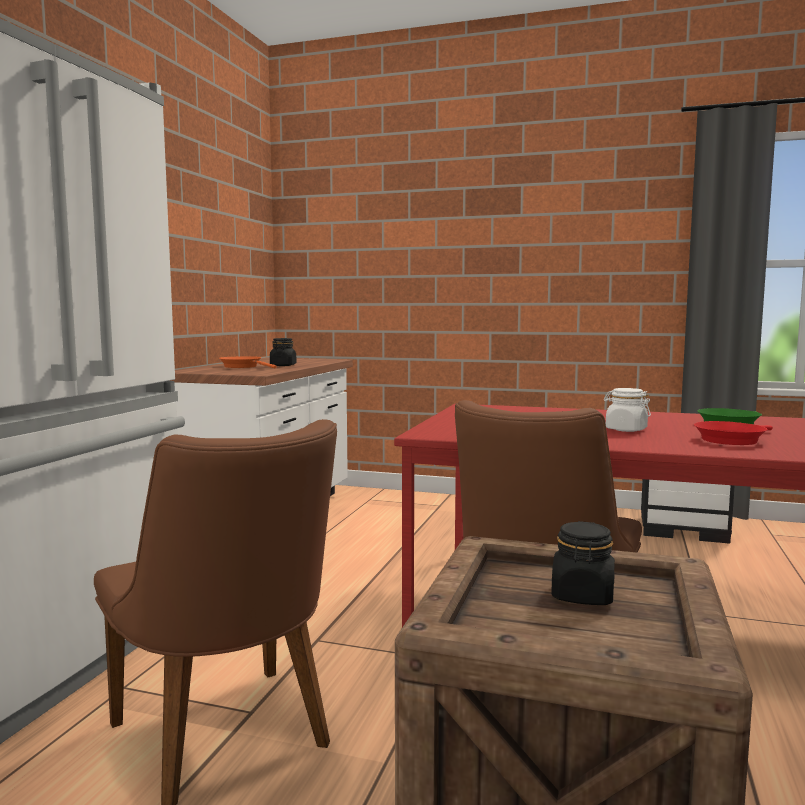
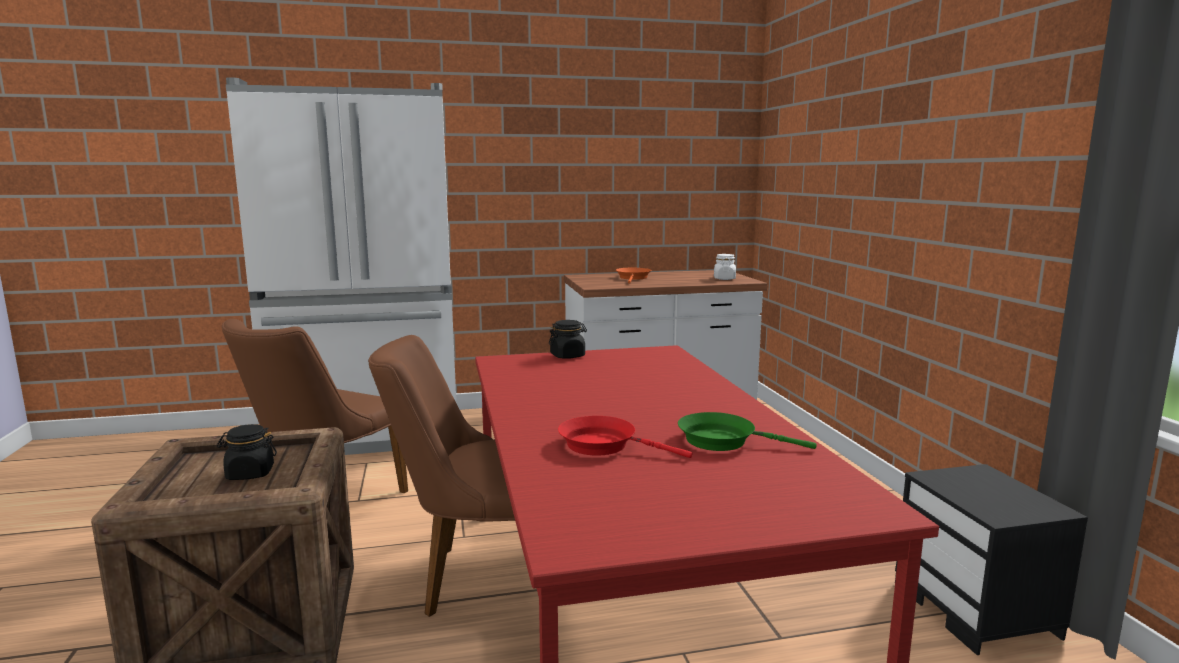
camera: 60 degrees right, 5 degrees up
(283, 365) = (664, 281): black jar -> black jar (568, 356)
(625, 429) = (608, 405): white jar -> white jar (724, 279)

